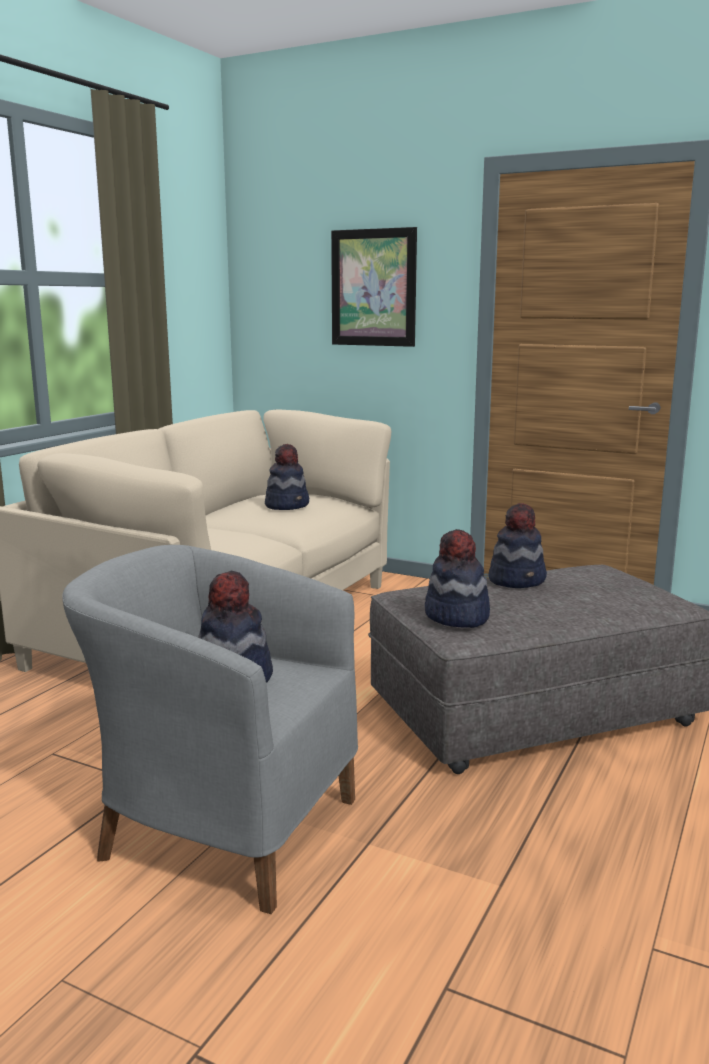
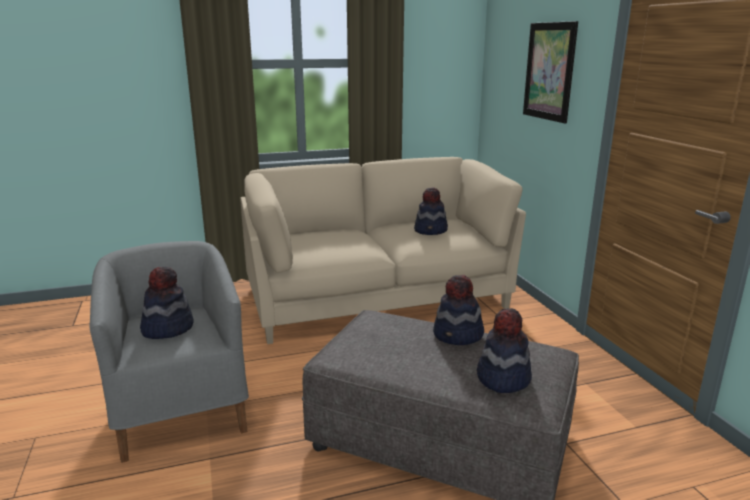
camera: 45 degrees right, 5 degrees up
(456, 617) = (355, 344): hat -> hat (502, 378)

